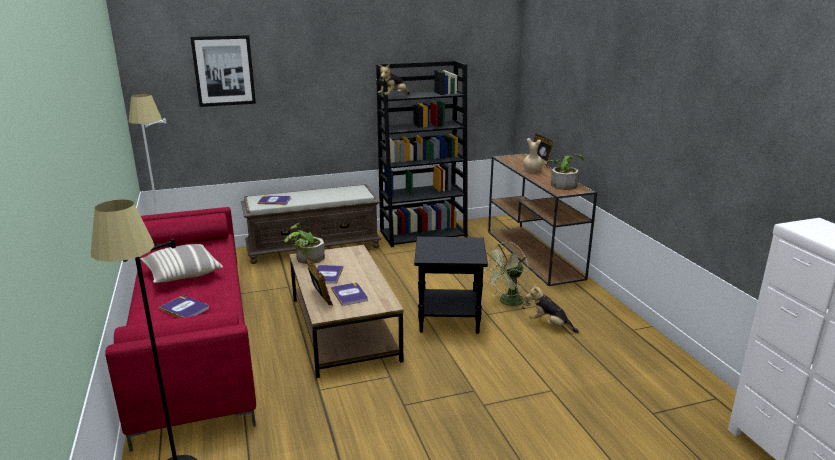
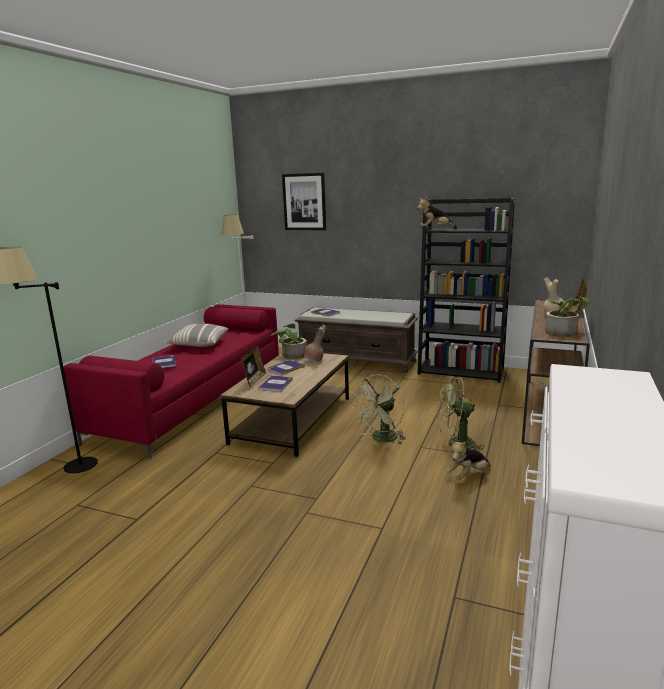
camera: 40 degrees right, 5 degrees down
(342, 259) = (314, 361): none -> brown vase
(449, 319) = (382, 439): black side table -> green fan
(549, 325) = (468, 476): plush toy -> plush toy turned 105 degrees counterclockwise

